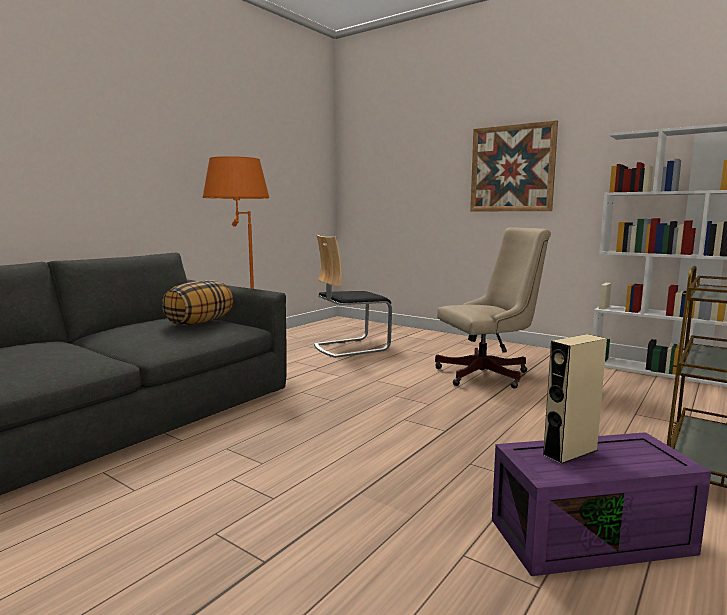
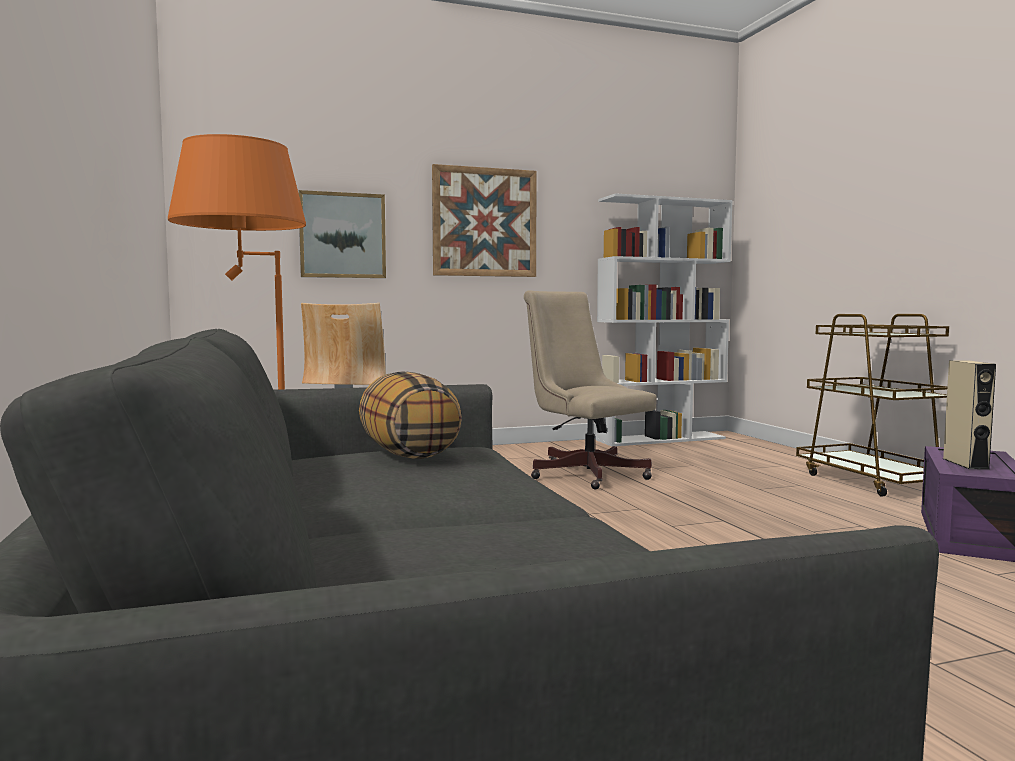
camera: 55 degrees left, 5 degrees down
(416, 186) = (342, 235): none -> picture
(488, 374) = (584, 473): beige office chair -> beige office chair turned 60 degrees counterclockwise

